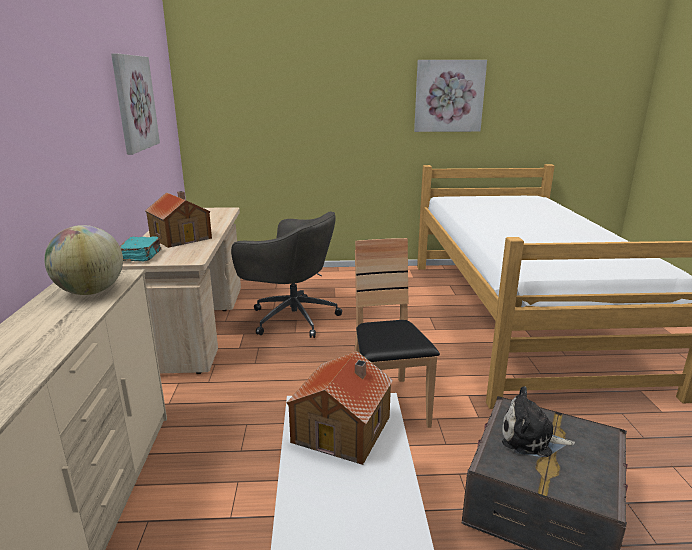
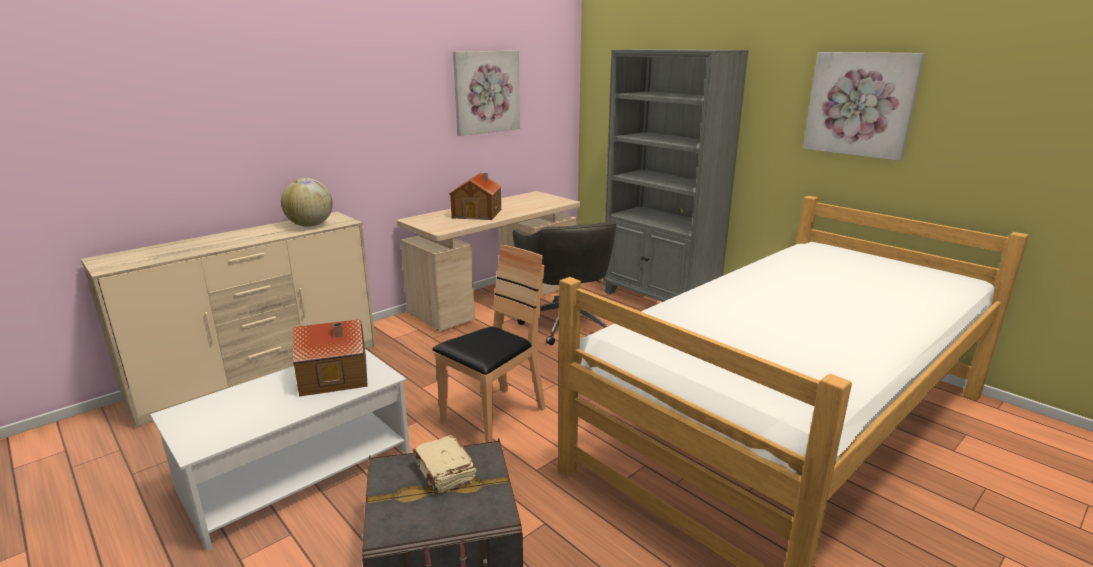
camera: 50 degrees right, 0 degrees up
(141, 256) = (424, 219): turquoise book -> none
(318, 277) = (659, 300): none -> grey bookcase
(530, 439) = (445, 474): plush toy -> beige book

